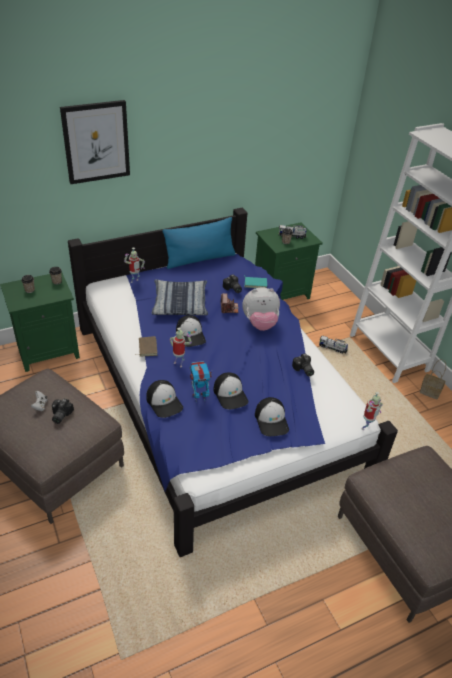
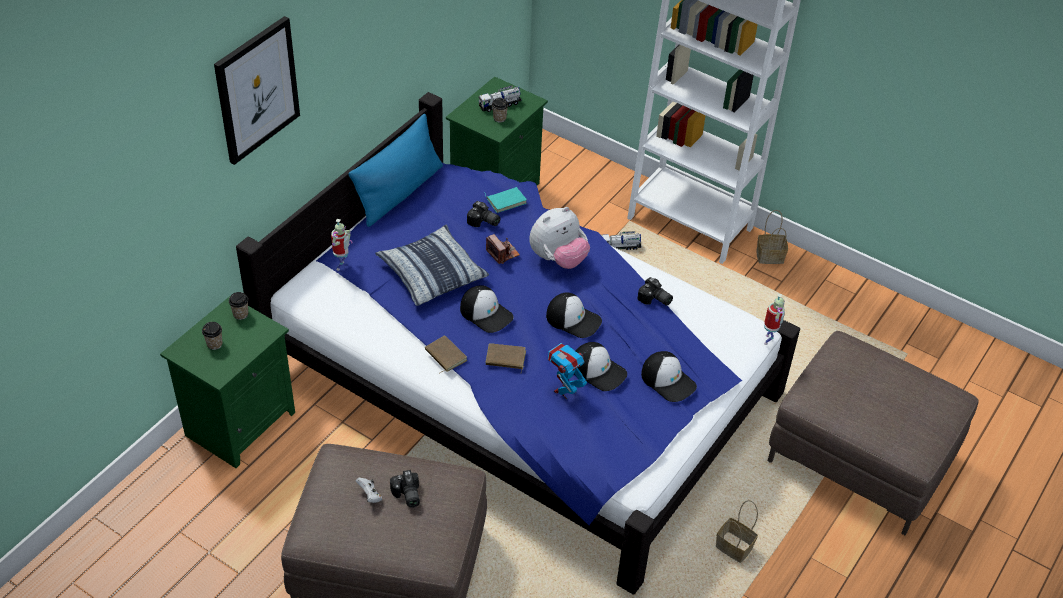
camera: 30 degrees left, 5 degrees up
(164, 402) = (529, 416): cap -> cap (573, 319)
(179, 364) = (505, 359): toy robot -> brown book
(272, 563) = (735, 548): none -> basket

